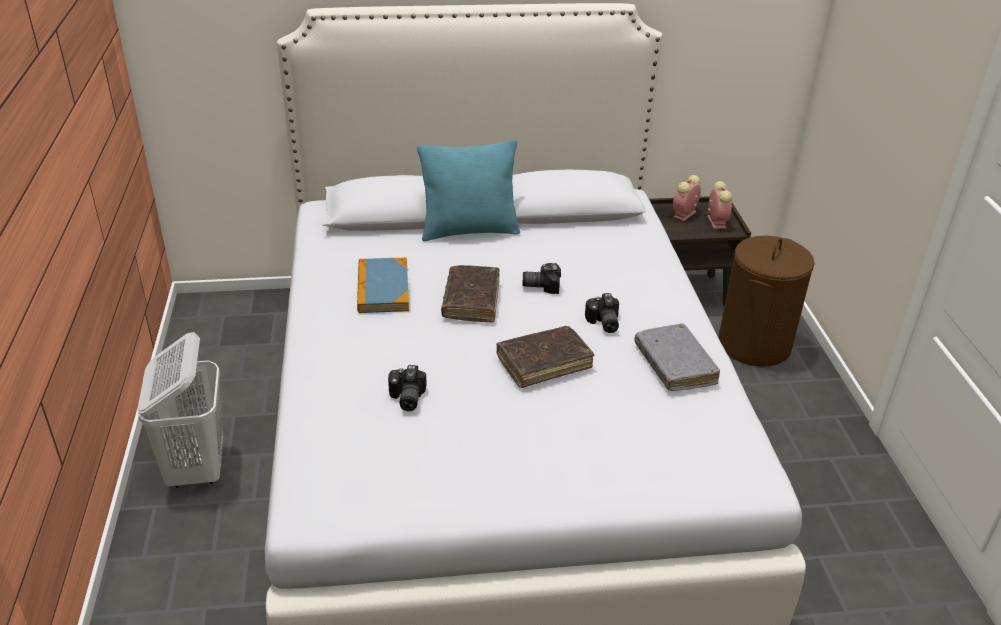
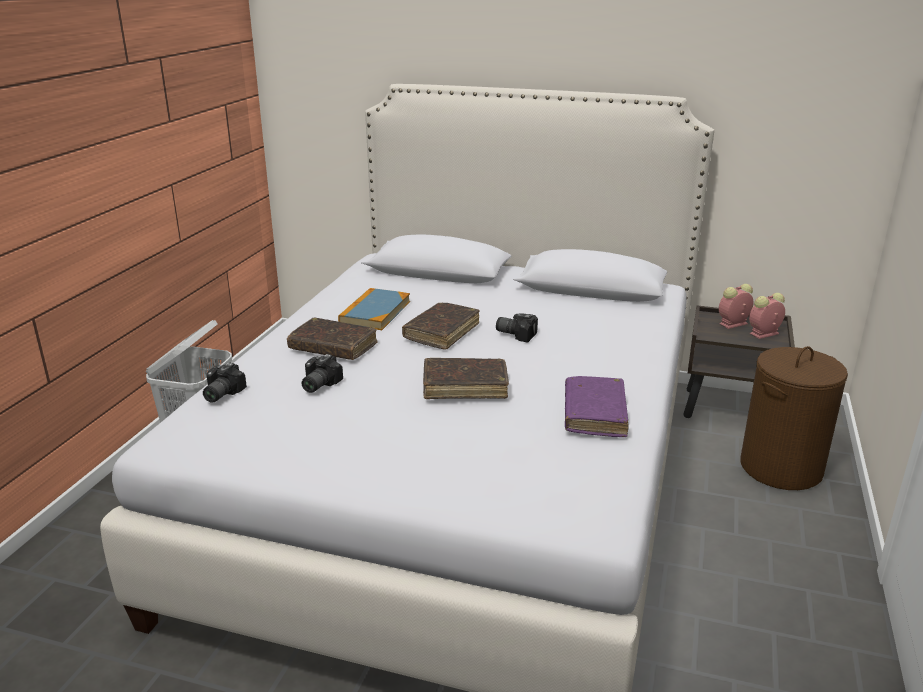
camera: 25 degrees right, 10 degrees down
(378, 346) = (333, 347): none -> brown book
(469, 230) = (487, 288): turquoise pillow -> none
(602, 323) = (550, 370): camera -> camera (220, 394)
(674, 365) = (594, 414): grey book -> purple book
(715, 221) = (763, 334): alarm clock -> alarm clock turned 135 degrees counterclockwise

